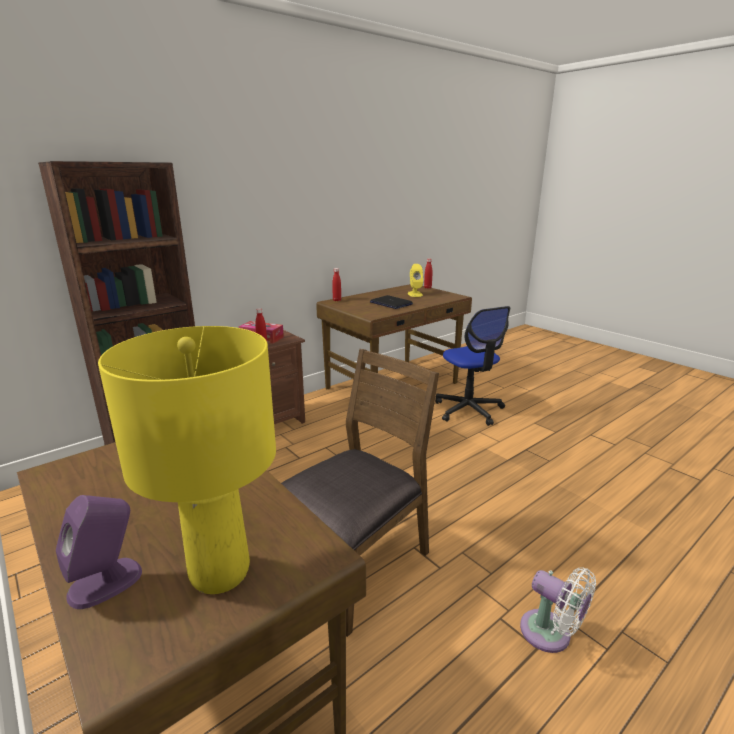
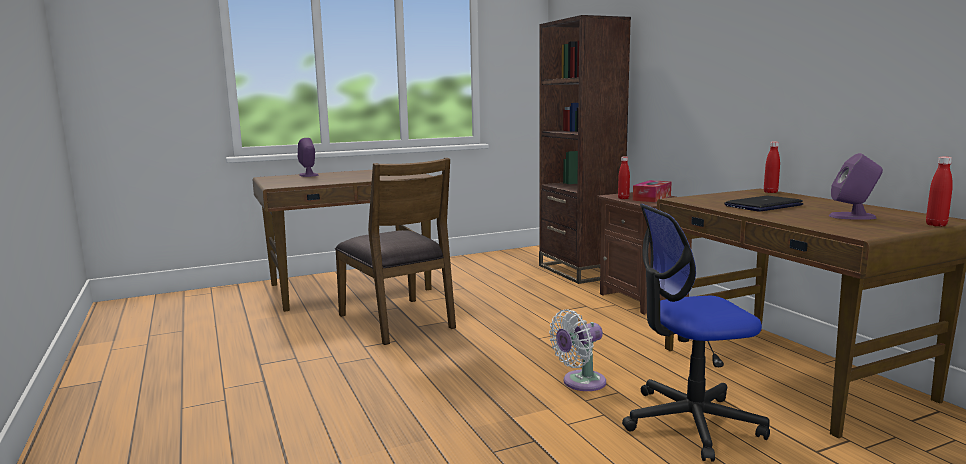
camera: 105 degrees right, 10 degrees down
(220, 573) = (290, 180): yellow table lamp -> none
(415, 294) = (853, 216): yellow speaker -> purple speaker
(550, 634) = (261, 371): white fan -> white fan (580, 383)

